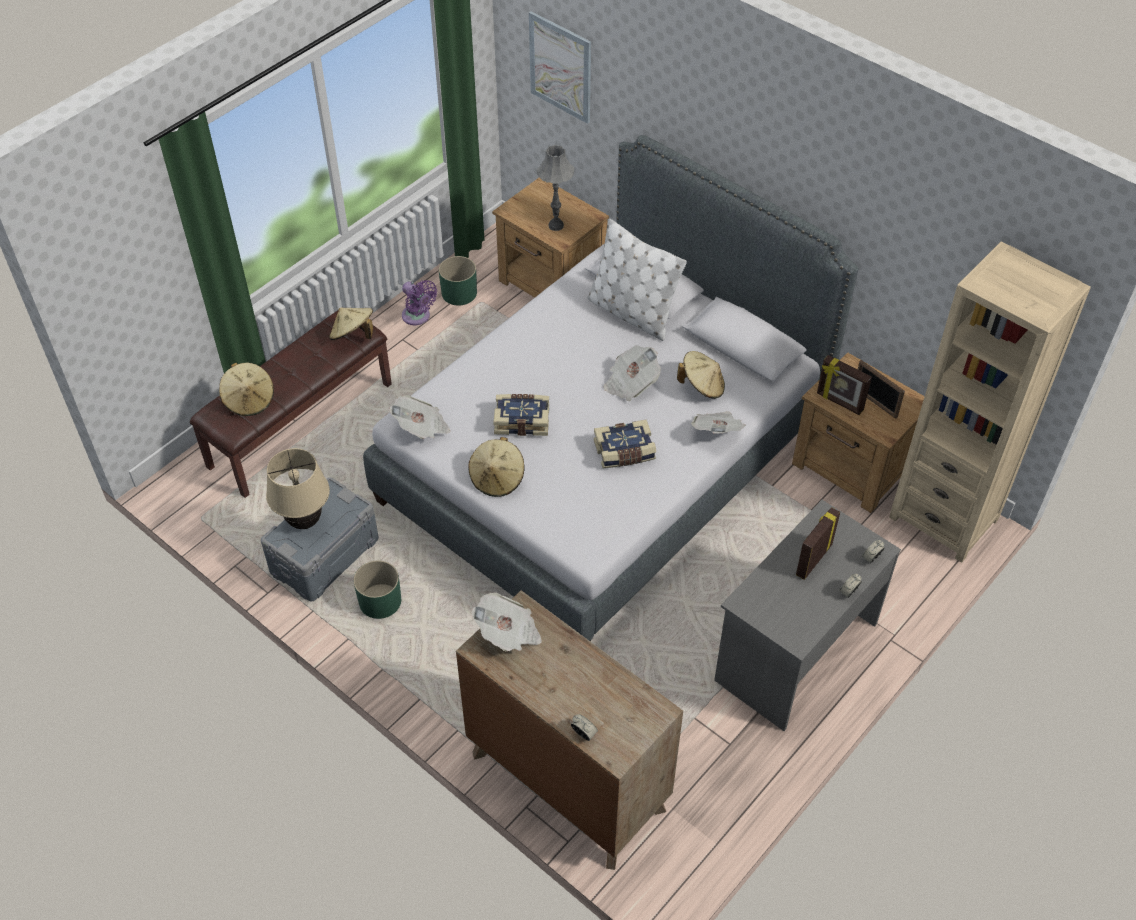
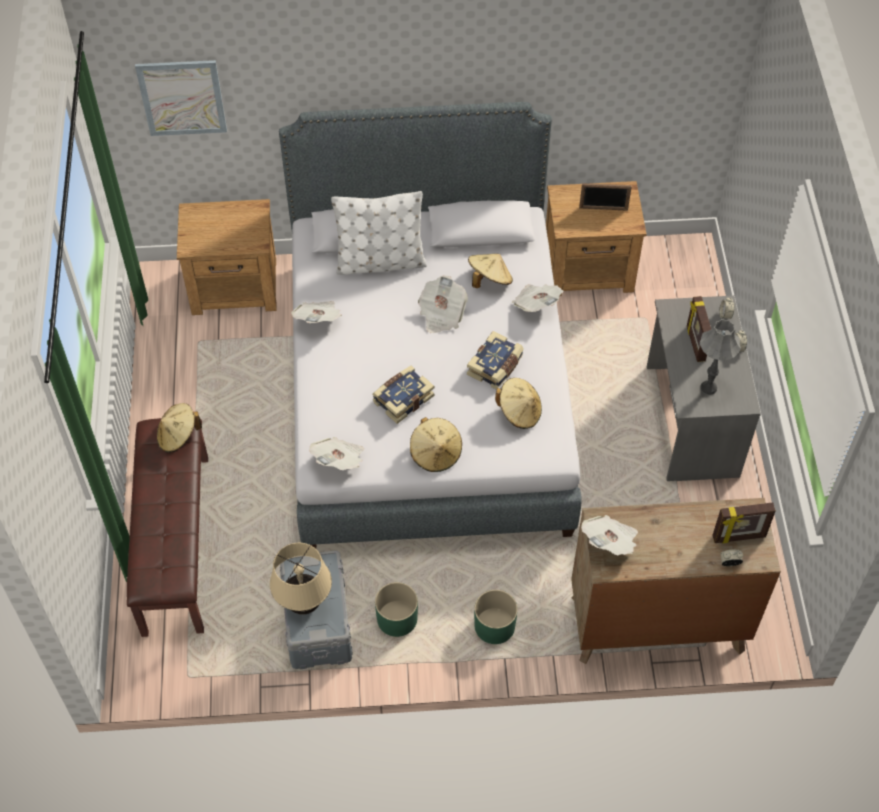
camera: 45 degrees left, 5 degrees up
(249, 400) = (161, 549): beige hat -> beige hat (519, 412)
(418, 317) = (163, 390): purple fan -> none
(459, 293) = (172, 347): green planter -> green planter (494, 626)
(534, 321) = (319, 319): none -> newspaper
(556, 225) = (240, 234): grey table lamp -> grey table lamp (708, 388)
(839, 402) = (582, 225): picture frame -> picture frame (739, 537)
(944, 518) = (678, 261): beige bookcase -> none

